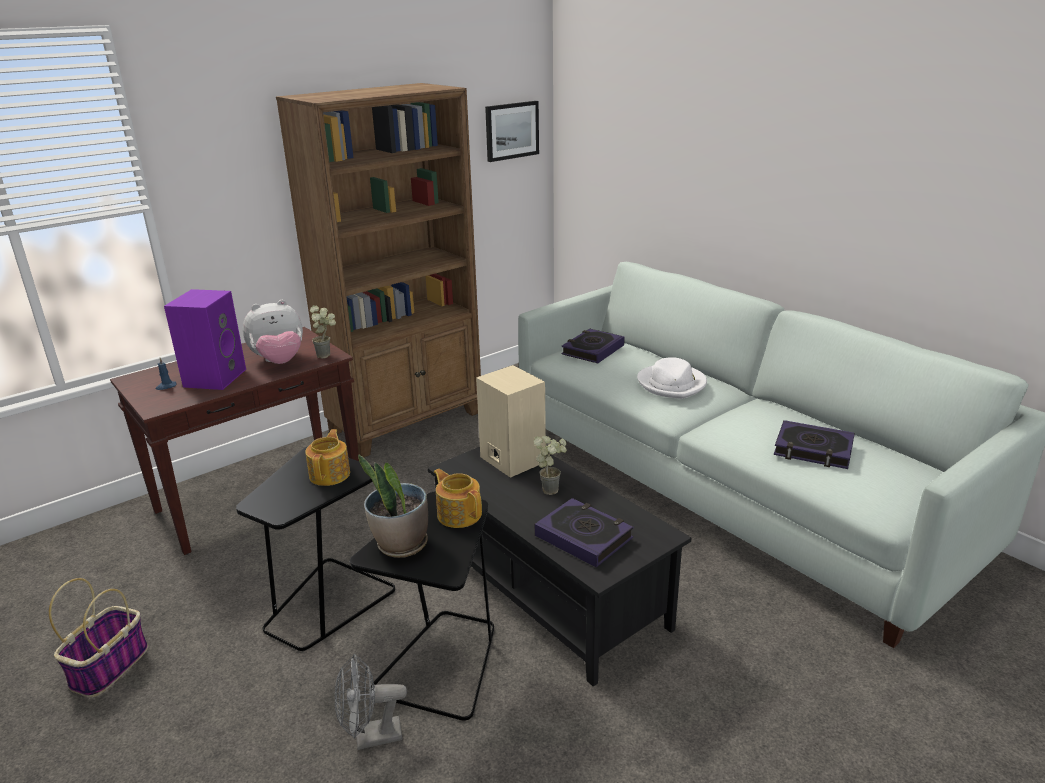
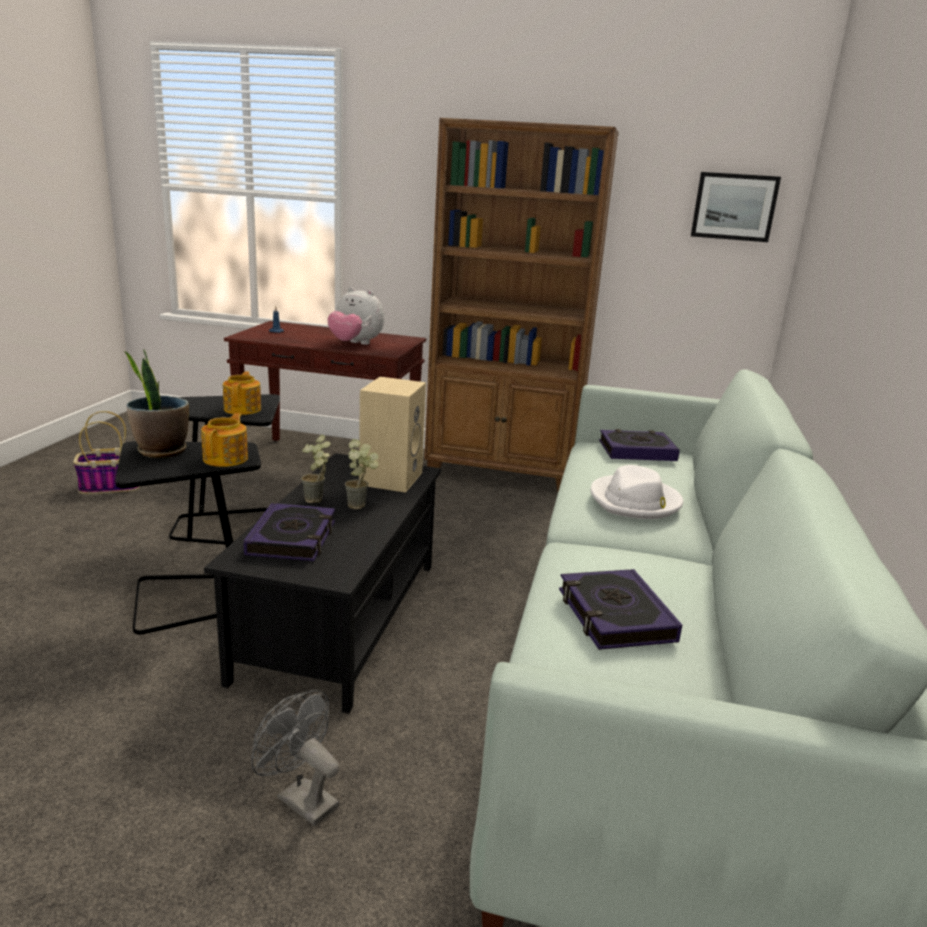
camera: 50 degrees right, 5 degrees down
(214, 377) = (306, 337): purple speaker -> none
(328, 355) = (387, 351): potted plant -> potted plant (318, 501)
(330, 474) = (243, 409): teapot -> teapot turned 60 degrees counterclockwise
(370, 738) = (92, 598): grey fan -> grey fan (300, 798)

